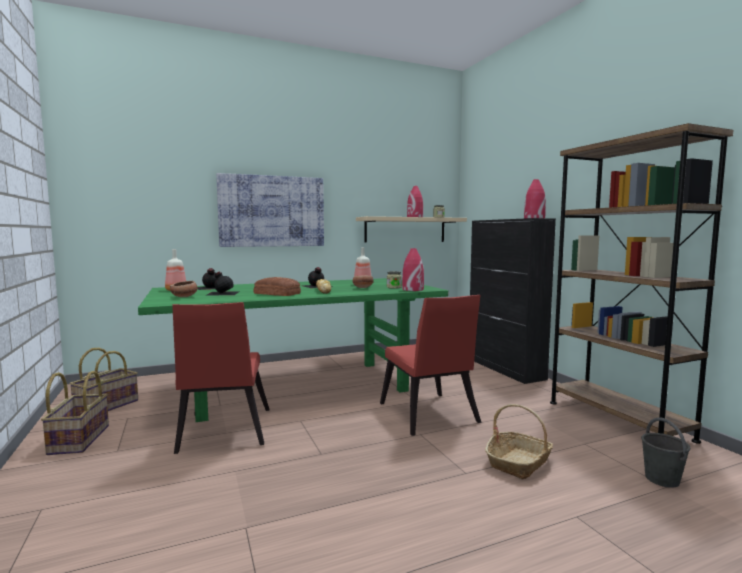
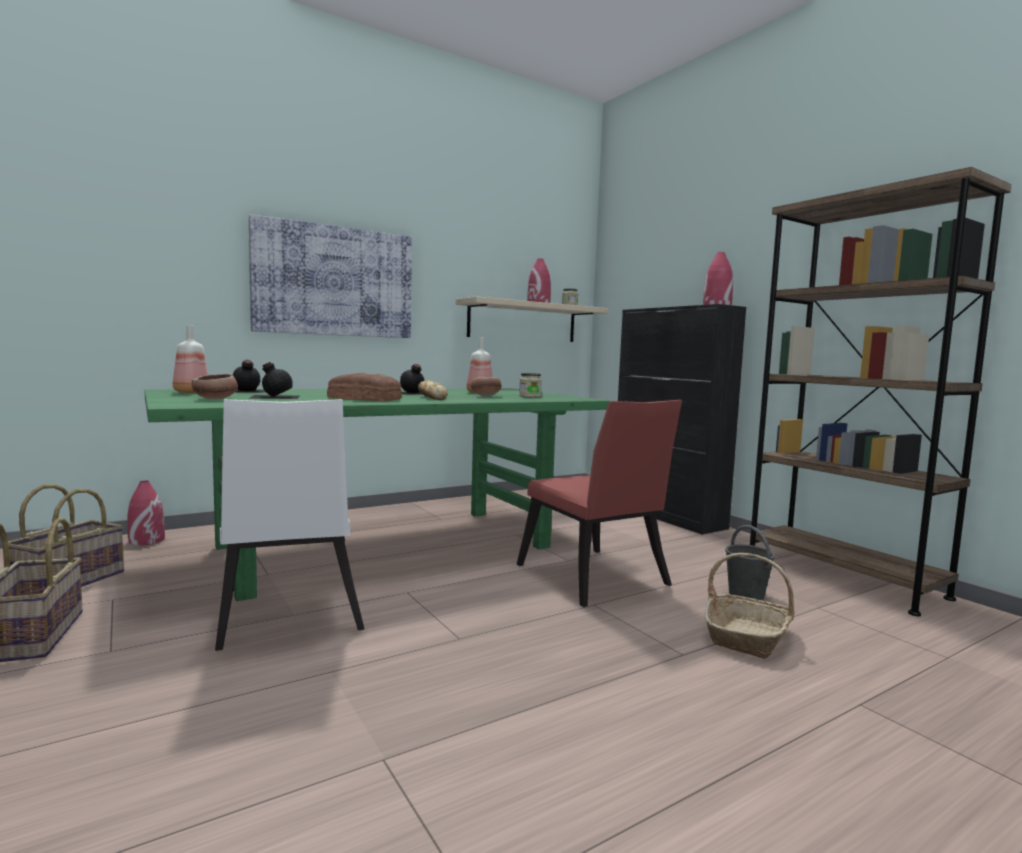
camera: 10 degrees left, 0 degrees up
(223, 433) = (289, 615): red chair -> white chair
(412, 289) = (560, 399): red vase -> red vase (146, 540)
(662, 479) = (938, 648): grey bucket -> grey bucket (746, 595)

